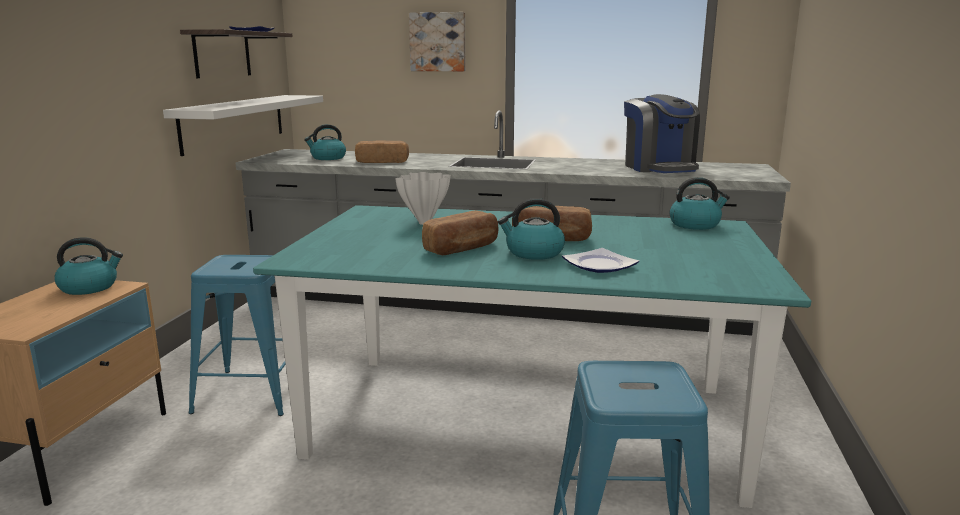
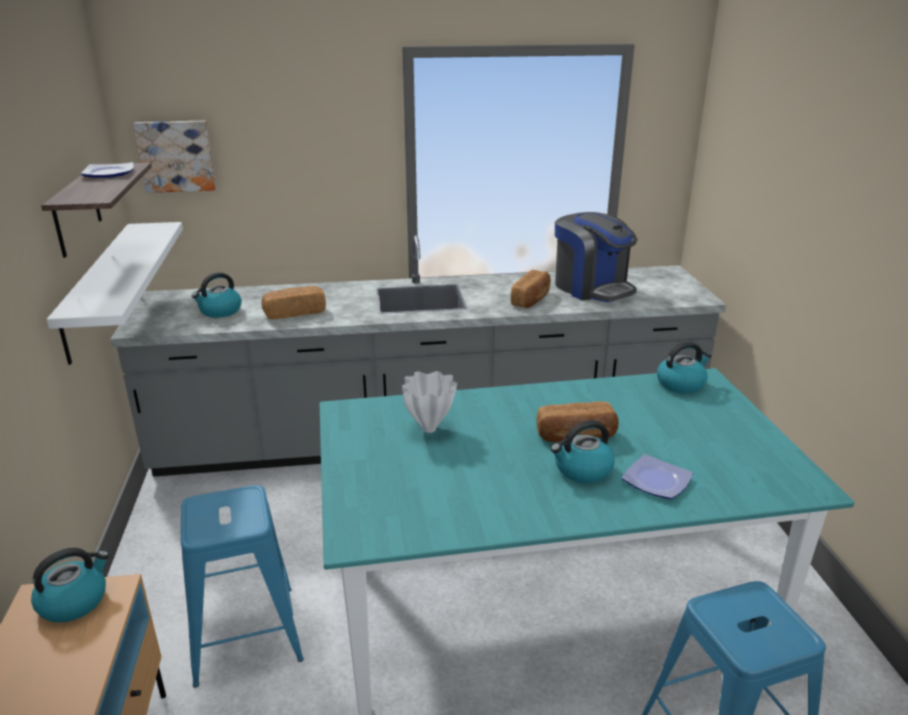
camera: 20 degrees left, 10 degrees up
(438, 42) = (323, 150): picture -> picture (176, 156)
(462, 248) = (509, 475): bread -> bread (532, 299)

